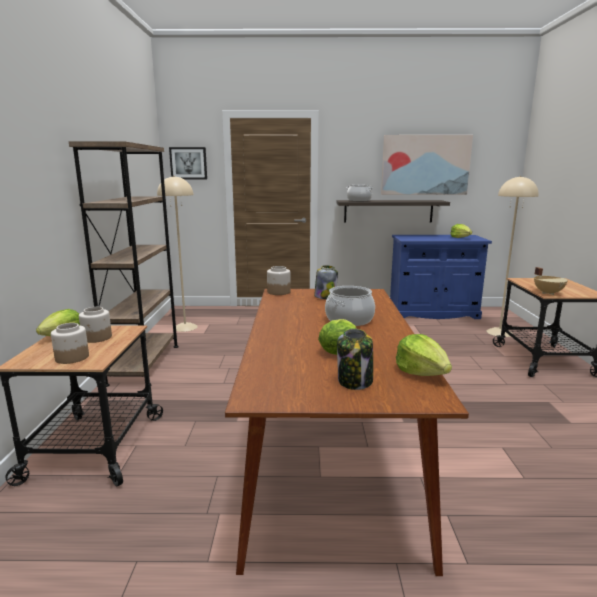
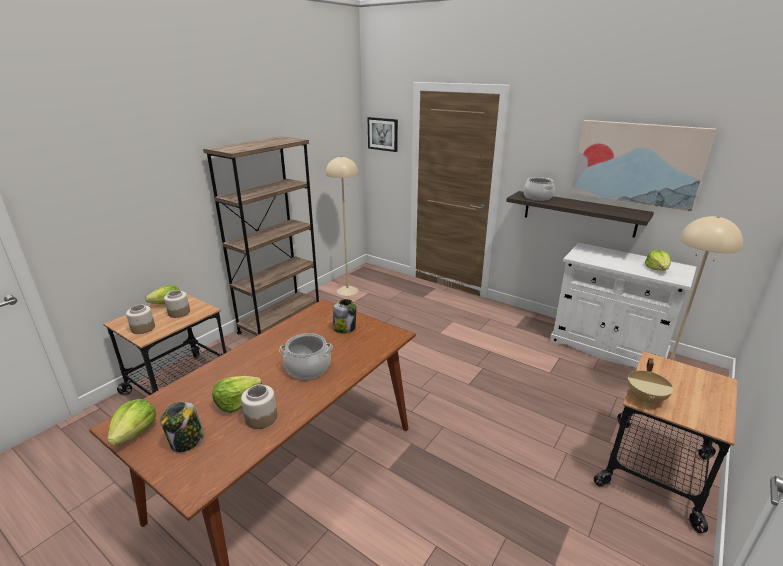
camera: 35 degrees right, 10 degrees up
(278, 292) = (323, 308): jar -> jar (261, 417)
(421, 372) = (240, 457): lettuce -> lettuce (135, 432)
(432, 313) = (607, 348): blue cabinet -> white cabinet

